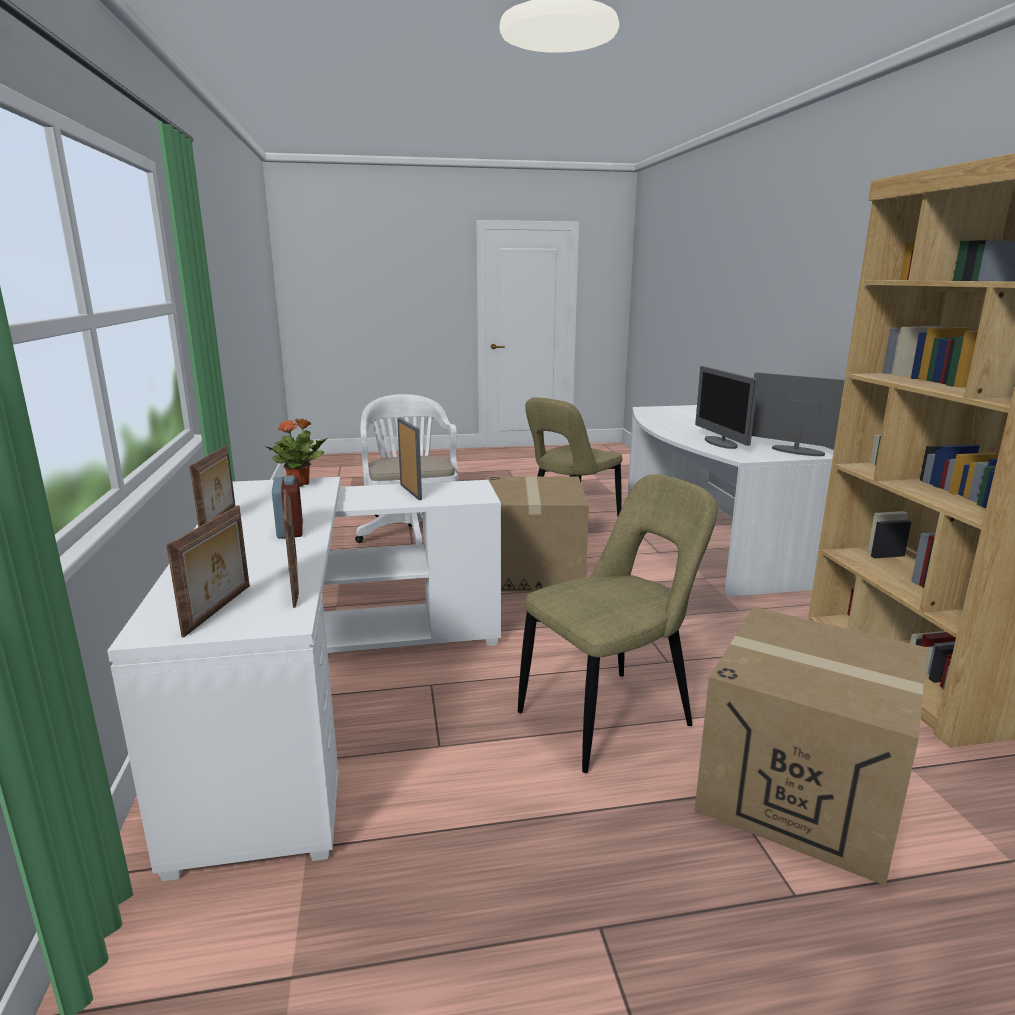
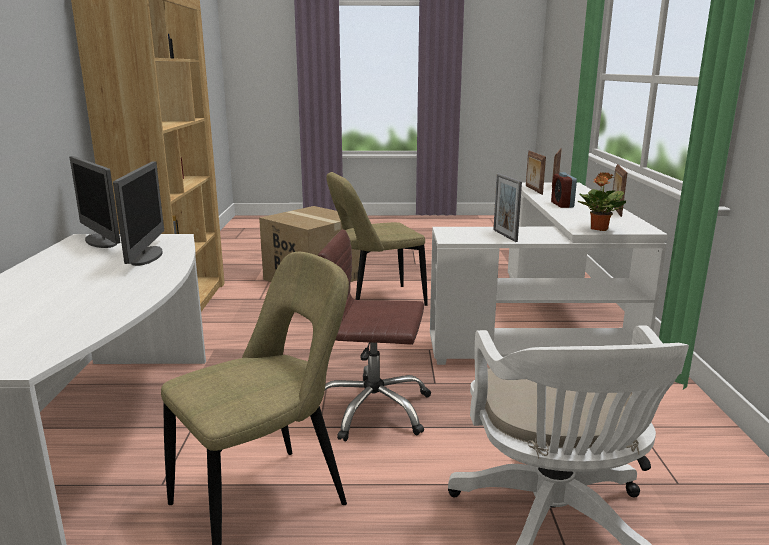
camera: 170 degrees left, 0 degrees up
(533, 571) = (373, 409): cardboard box -> brown office chair

